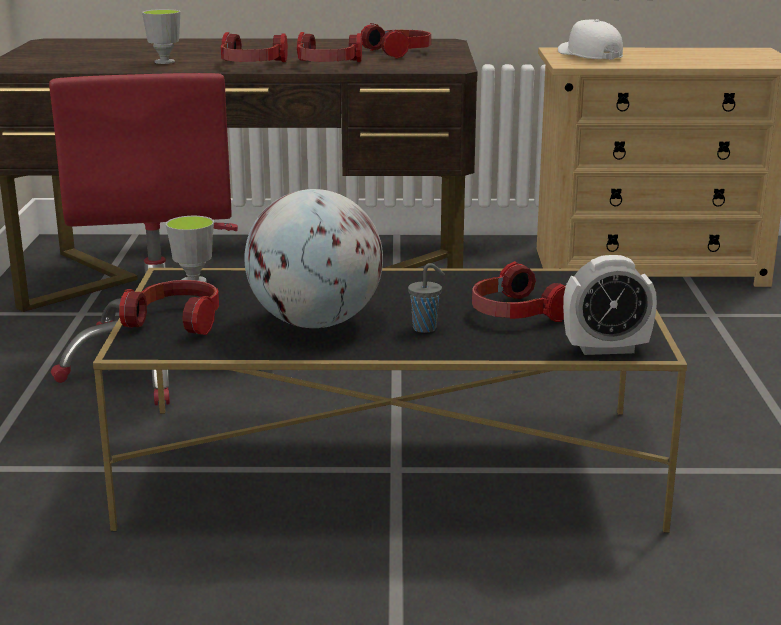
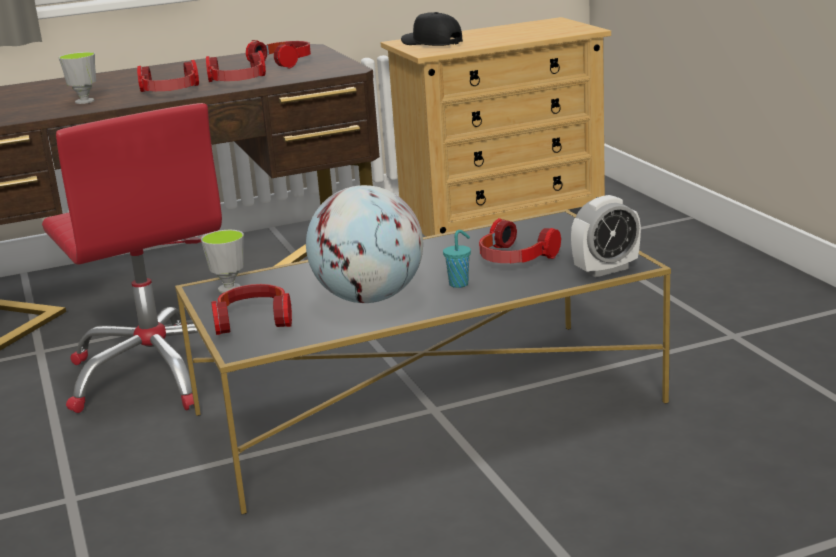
camera: 20 degrees left, 0 degrees up
(426, 328) = (460, 284): grey cup -> turquoise cup
(589, 55) = (431, 42): white cap -> black cap

